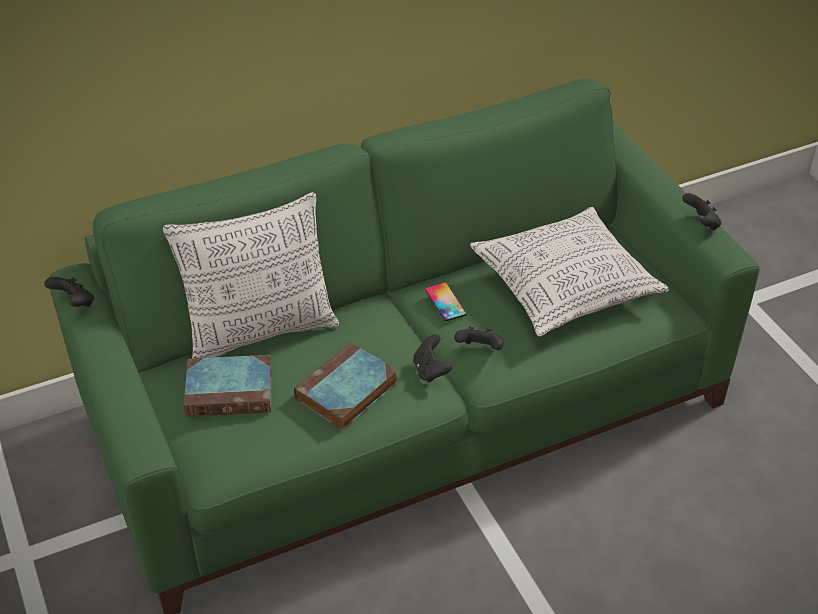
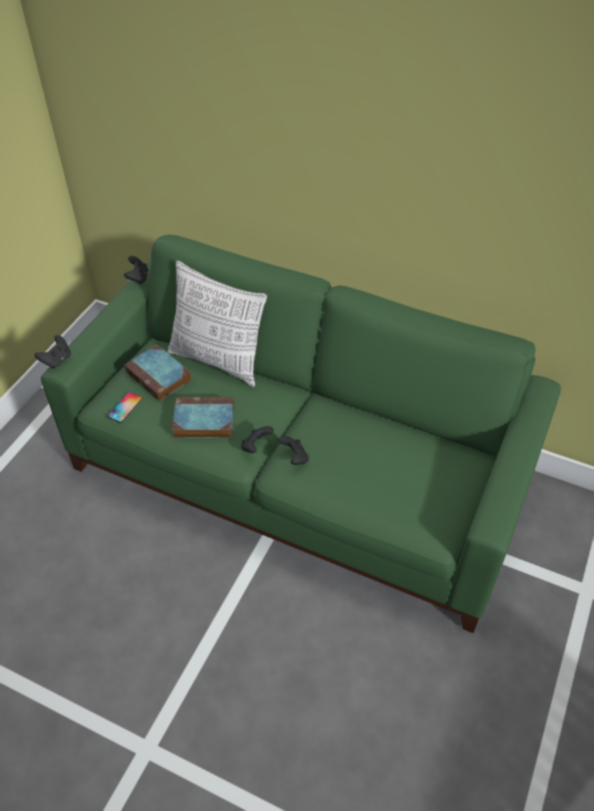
camera: 50 degrees right, 5 degrees up
(445, 302) = (320, 419): phone -> phone (125, 407)
(565, 287) = (393, 465): pillow -> none
(701, 223) = (505, 493): black game controller -> black game controller (57, 360)

